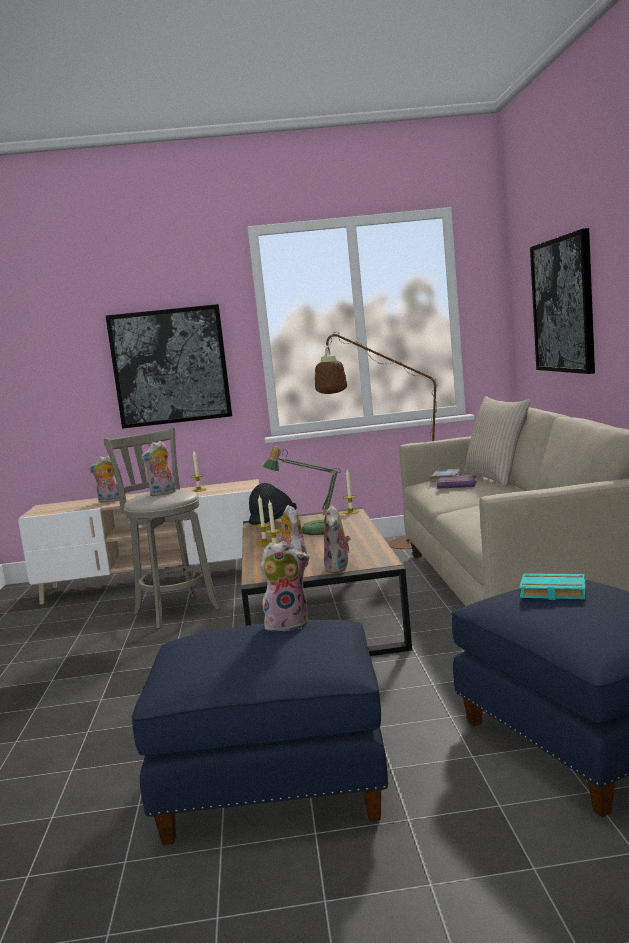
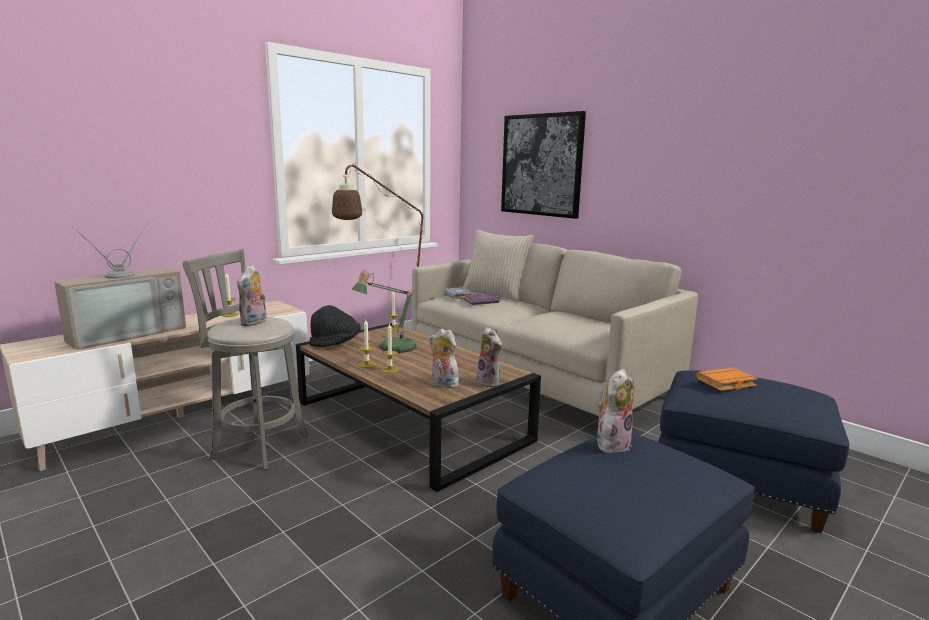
camera: 40 degrees left, 5 degrees up
(109, 501) = (126, 333): plush toy -> television
(170, 366) = (177, 178): picture -> none
(551, 592) = (726, 383): turquoise book -> orange book

